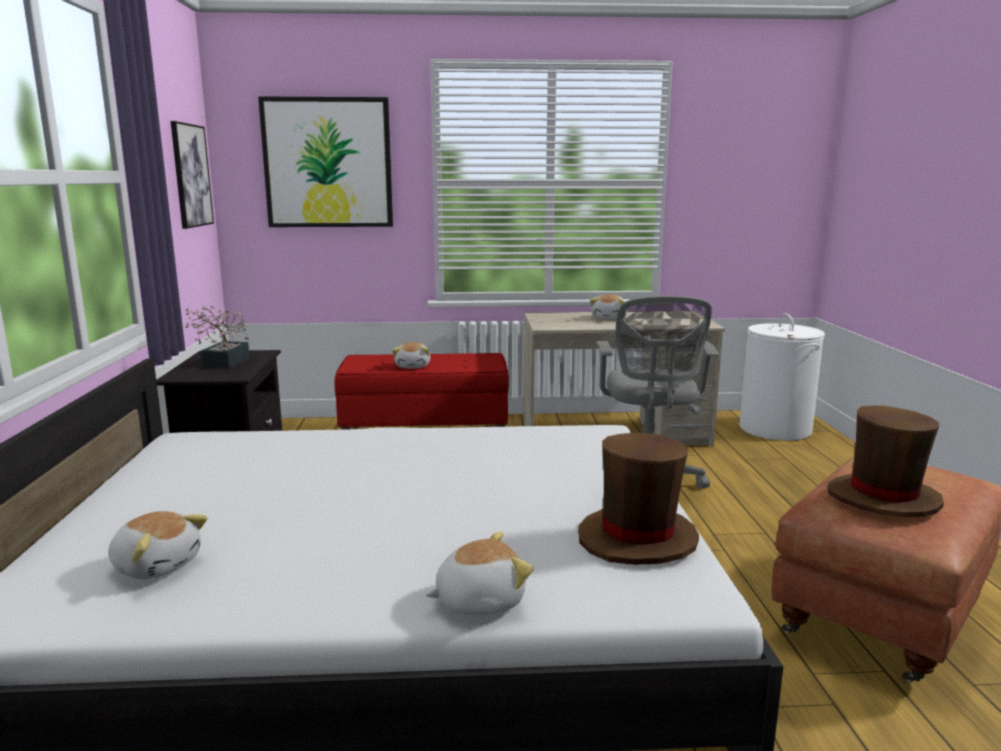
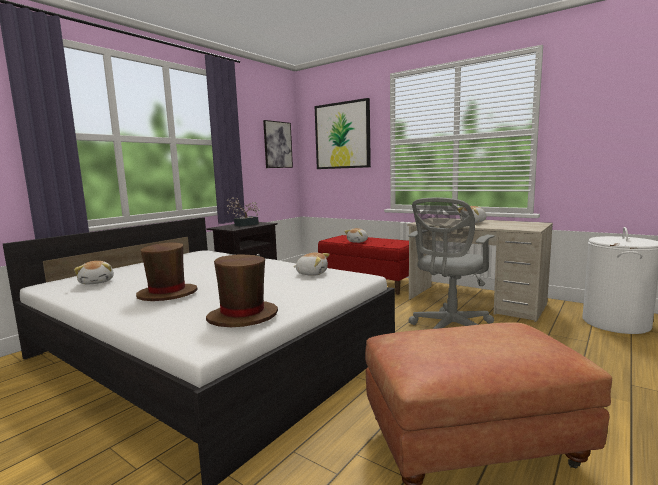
camera: 40 degrees right, 5 degrees down
(479, 600) = (135, 317): plush toy -> plush toy (312, 273)
(883, 498) = (439, 342): brown hat -> brown hat (167, 294)

